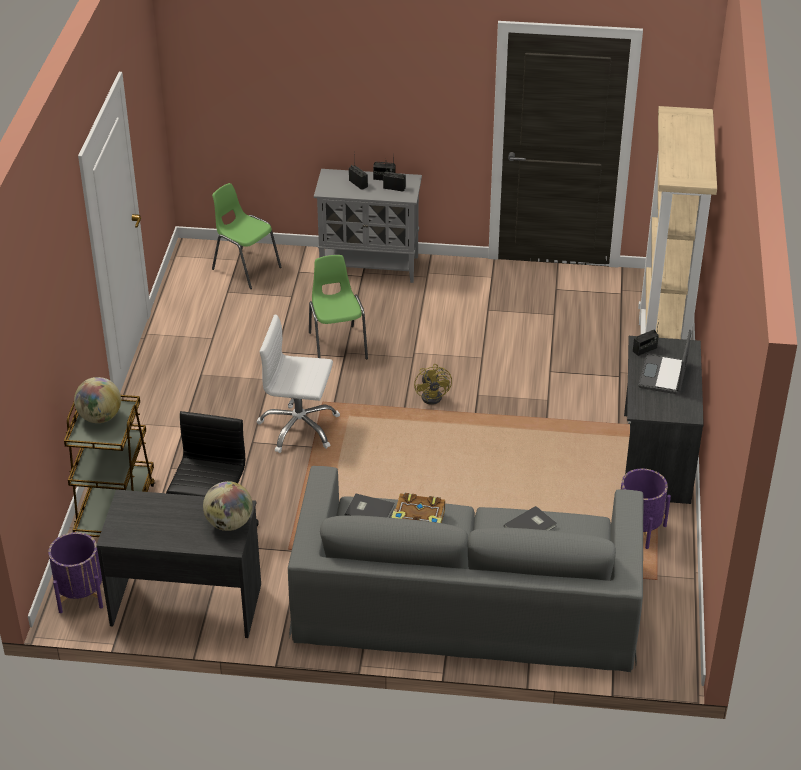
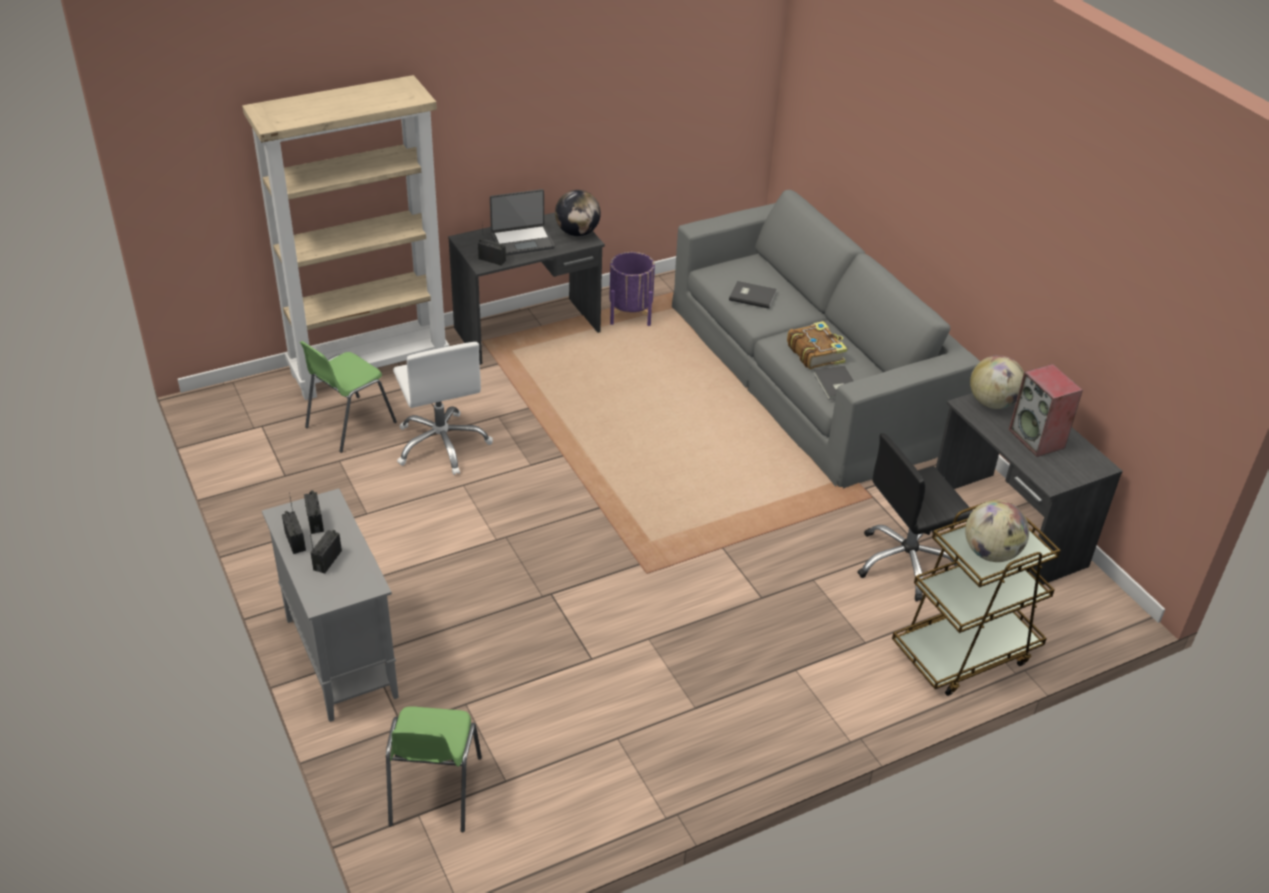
camera: 125 degrees left, 0 degrees up
(80, 594) = (1086, 609): purple planter -> none
(170, 522) = (1037, 439): none -> speaker
(299, 428) = (704, 572): white office chair -> white office chair (442, 444)
(337, 345) = (535, 609): green chair -> green chair (349, 425)
(434, 395) = (559, 494): yellow fan -> none
(656, 410) = (577, 233): none -> globe

